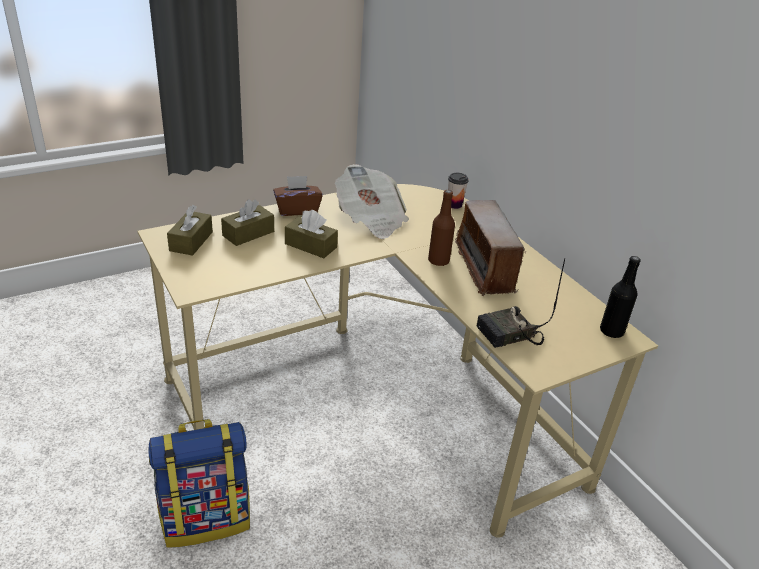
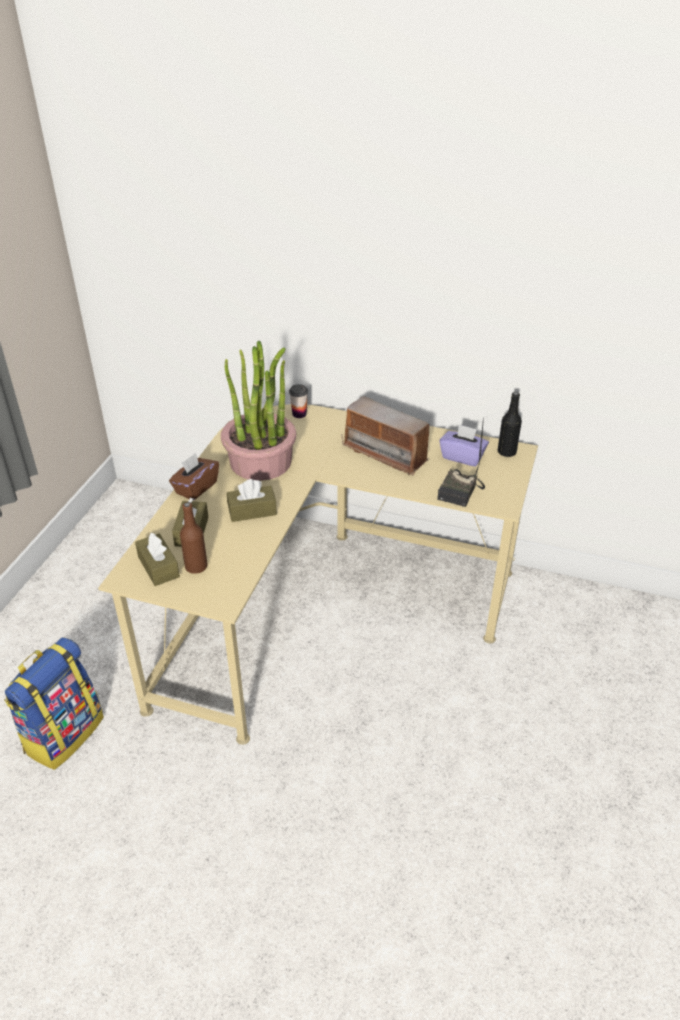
camera: 40 degrees left, 5 degrees up
(206, 518) = (313, 779): backpack -> backpack (64, 733)
(371, 219) = (261, 462): newspaper -> potted plant
(438, 261) = (351, 467): brown bottle -> brown bottle (196, 567)
(556, 310) = (462, 457): none -> purple tissue box

